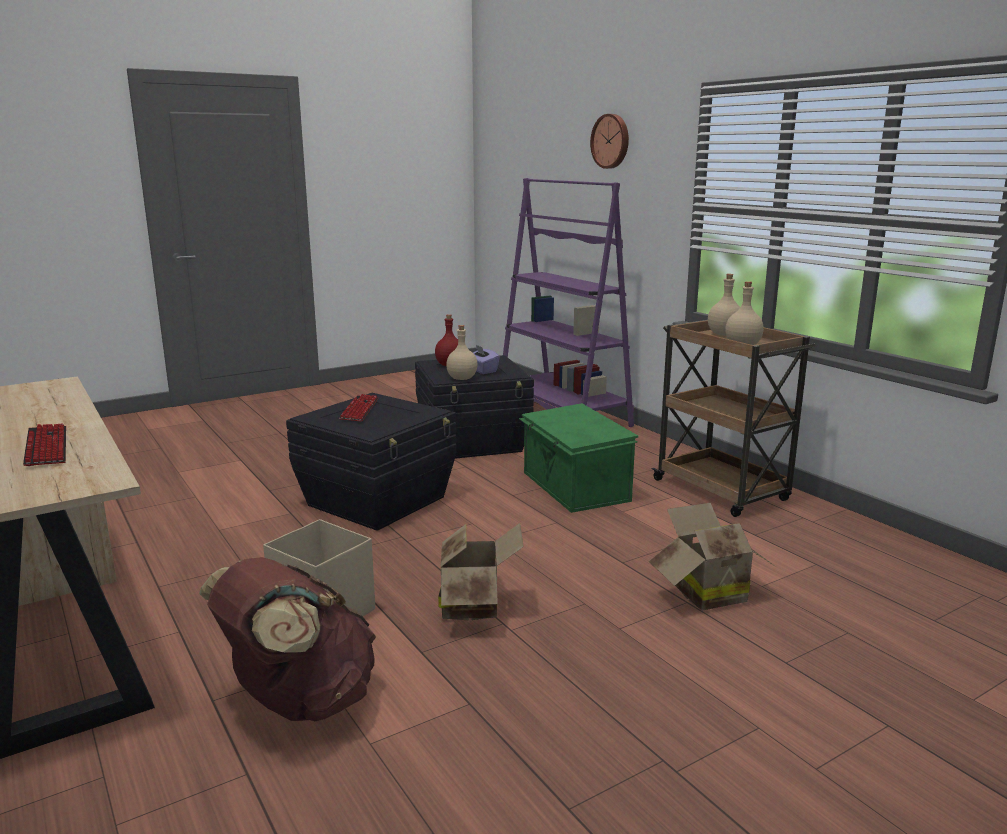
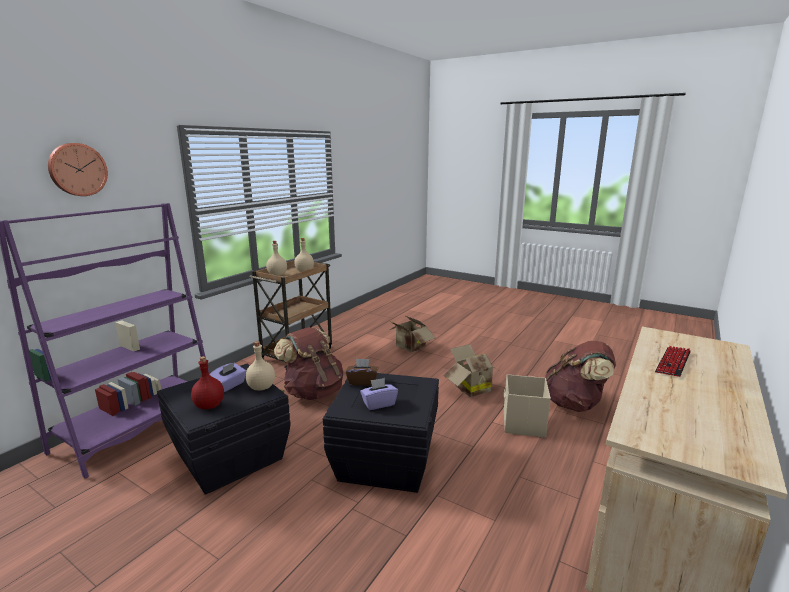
camera: 115 degrees left, 0 degrees up
(359, 409) = (379, 403): keyboard -> purple tissue box
(417, 410) = (362, 381): none -> brown tissue box
(574, 487) = (313, 392): green storage box -> brown backpack

